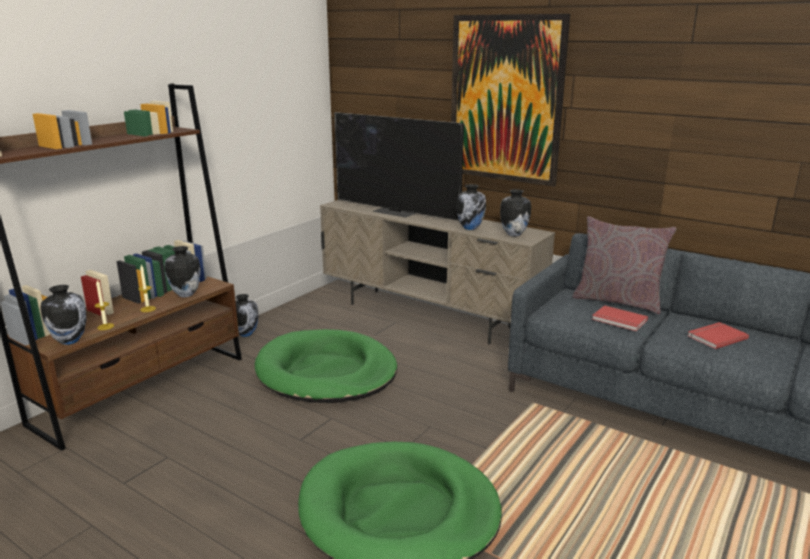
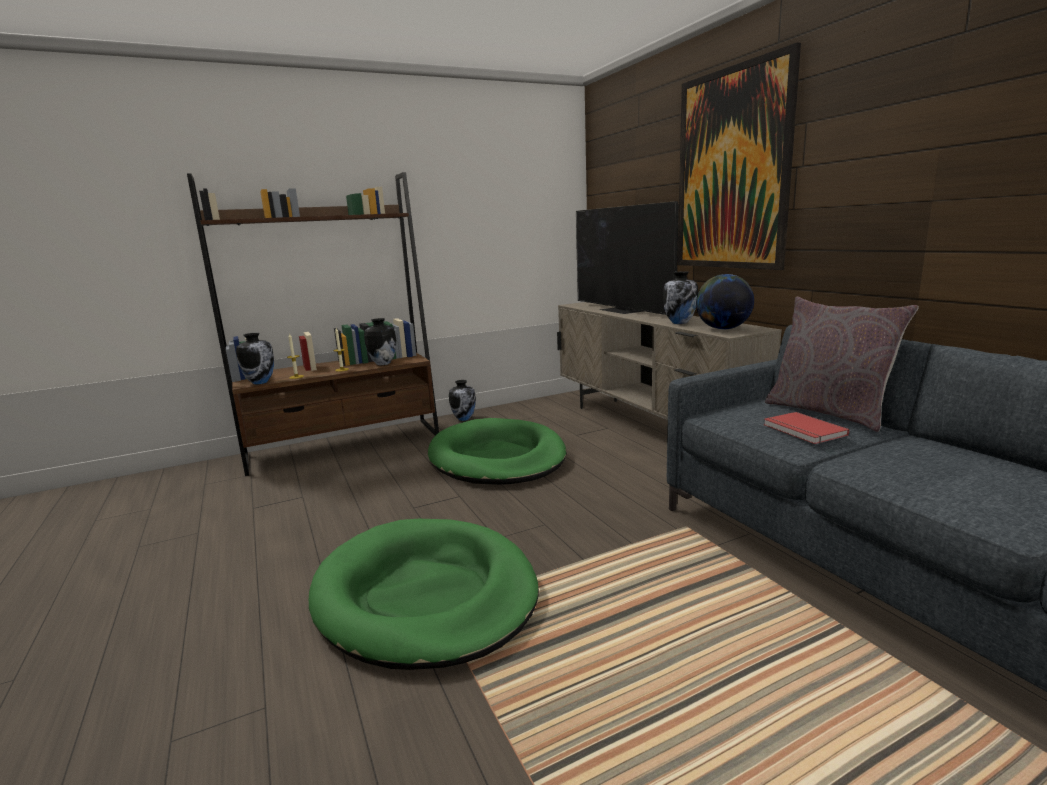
camera: 30 degrees right, 5 degrees down
(513, 234) = (723, 329): vase -> globe
(715, 337) = (948, 468): red book -> none

